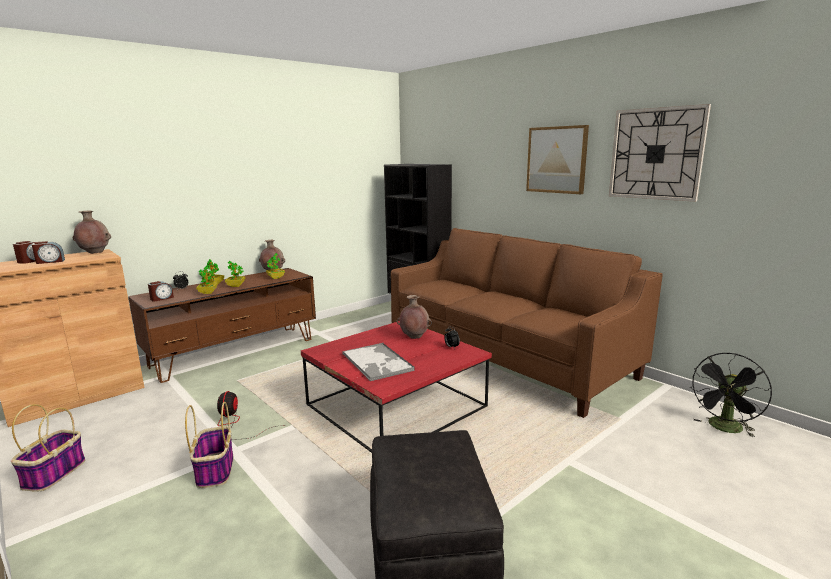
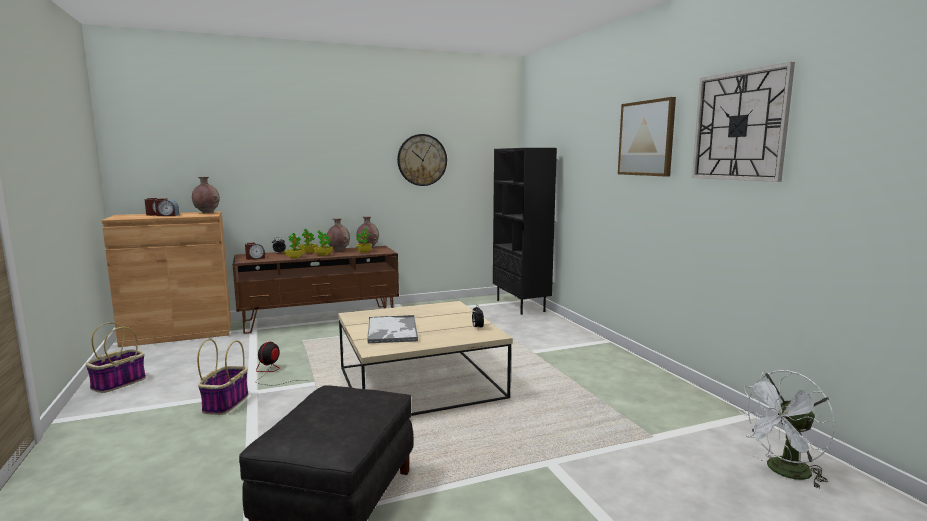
camera: 20 degrees right, 5 degrees down
(316, 178) = (422, 160): none -> wall clock
(398, 405) = (421, 383): red coffee table -> beige coffee table
(414, 337) = (451, 315): brown vase -> brown vase (338, 250)
(507, 357) = (576, 358): brown sofa -> none
(724, 429) = (784, 472): black fan -> white fan

